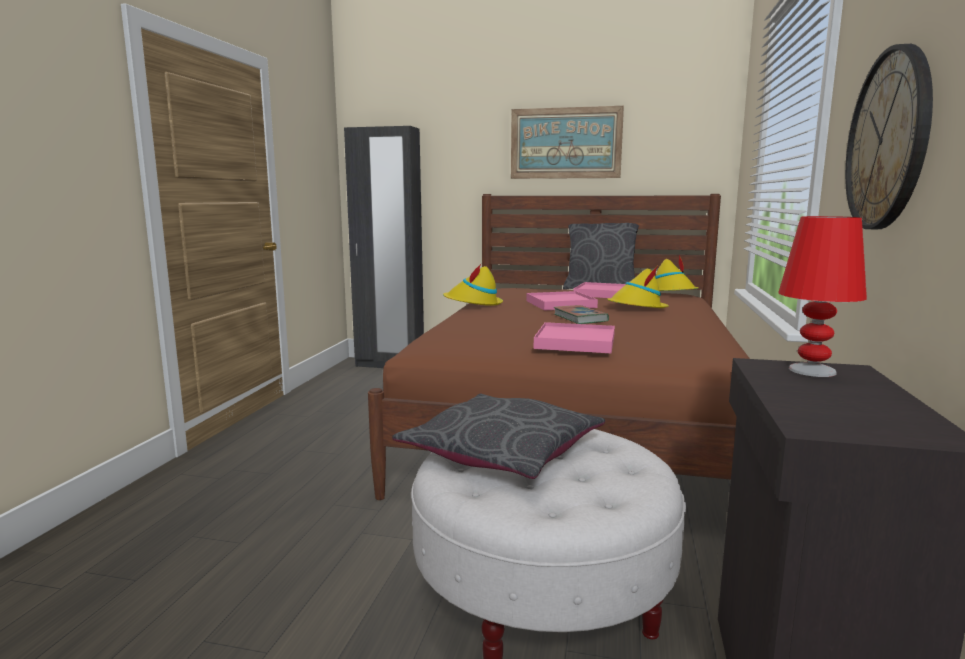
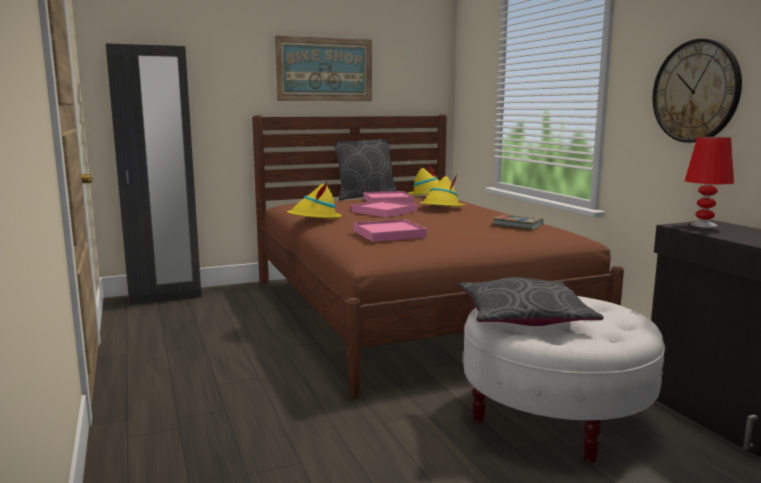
camera: 35 degrees left, 0 degrees up
(575, 342) = (473, 236): pink tray -> pink tray (389, 234)
(580, 318) = (428, 220): book -> book (518, 225)

